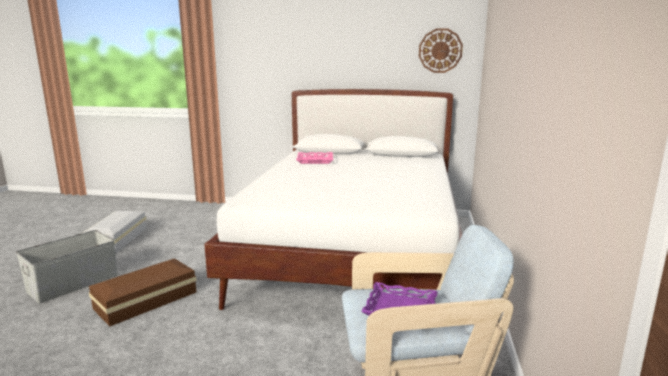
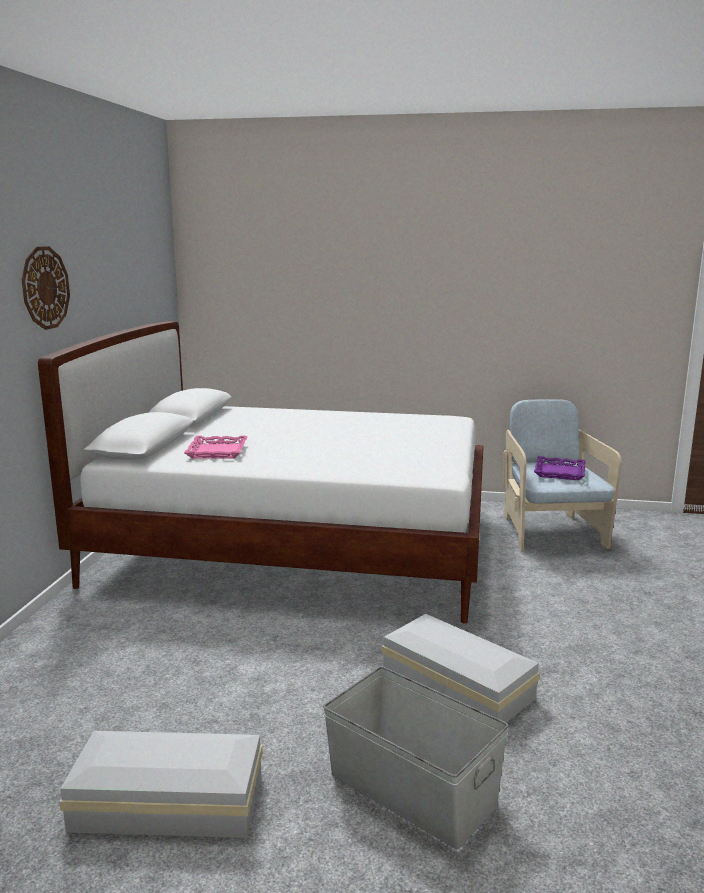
camera: 90 degrees left, 0 degrees up
(148, 300) = (456, 682): brown storage box -> white storage box
(440, 50) = (153, 264): wall clock -> wall clock (45, 288)

